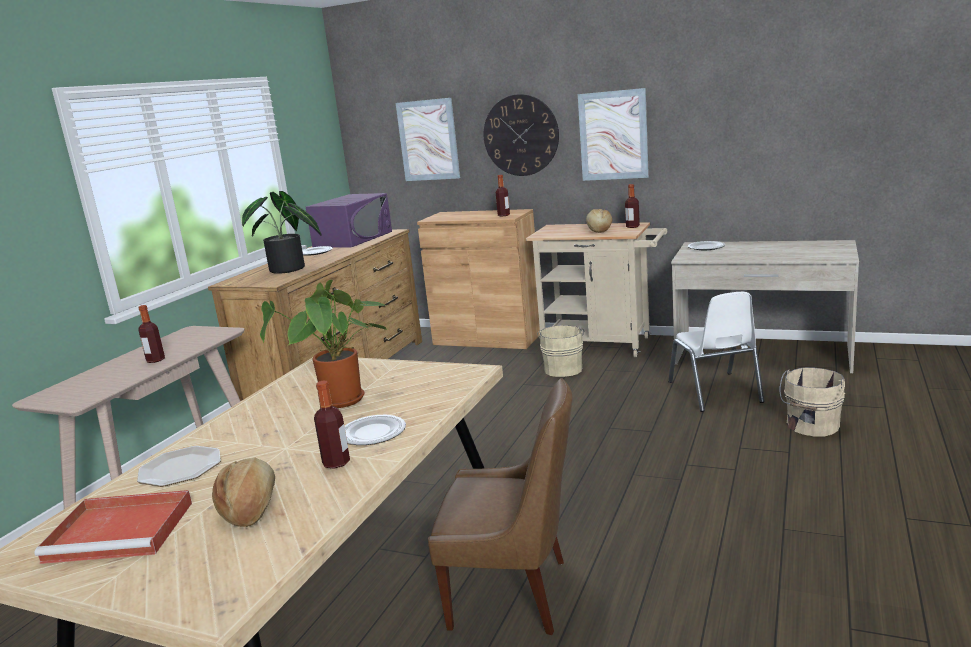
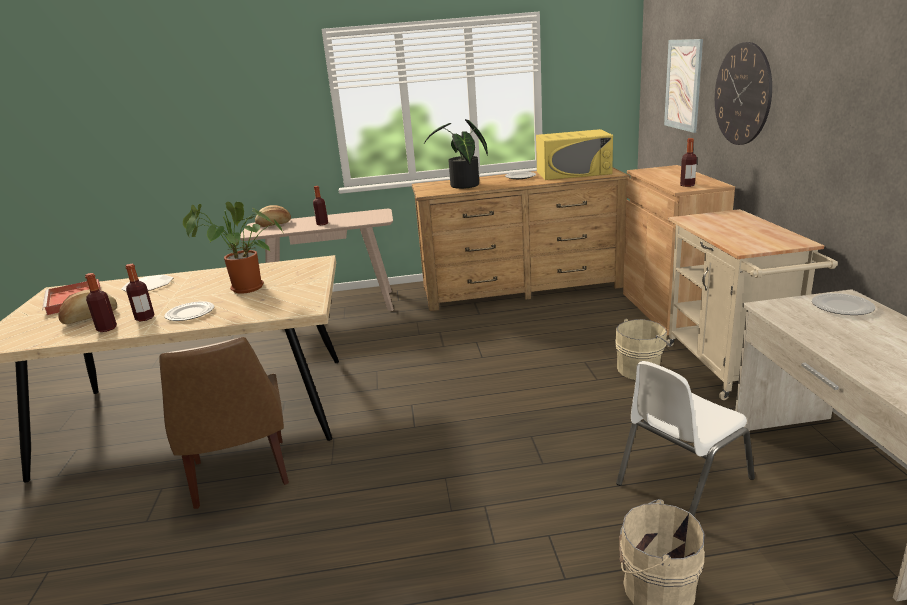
camera: 60 degrees right, 5 degrees up
(353, 239) = (573, 172): purple microwave -> yellow microwave
(598, 230) = (743, 233): bread -> bread (274, 224)
(613, 135) = (817, 113): picture -> none
(632, 227) = (783, 243): bottle -> bottle (107, 328)

